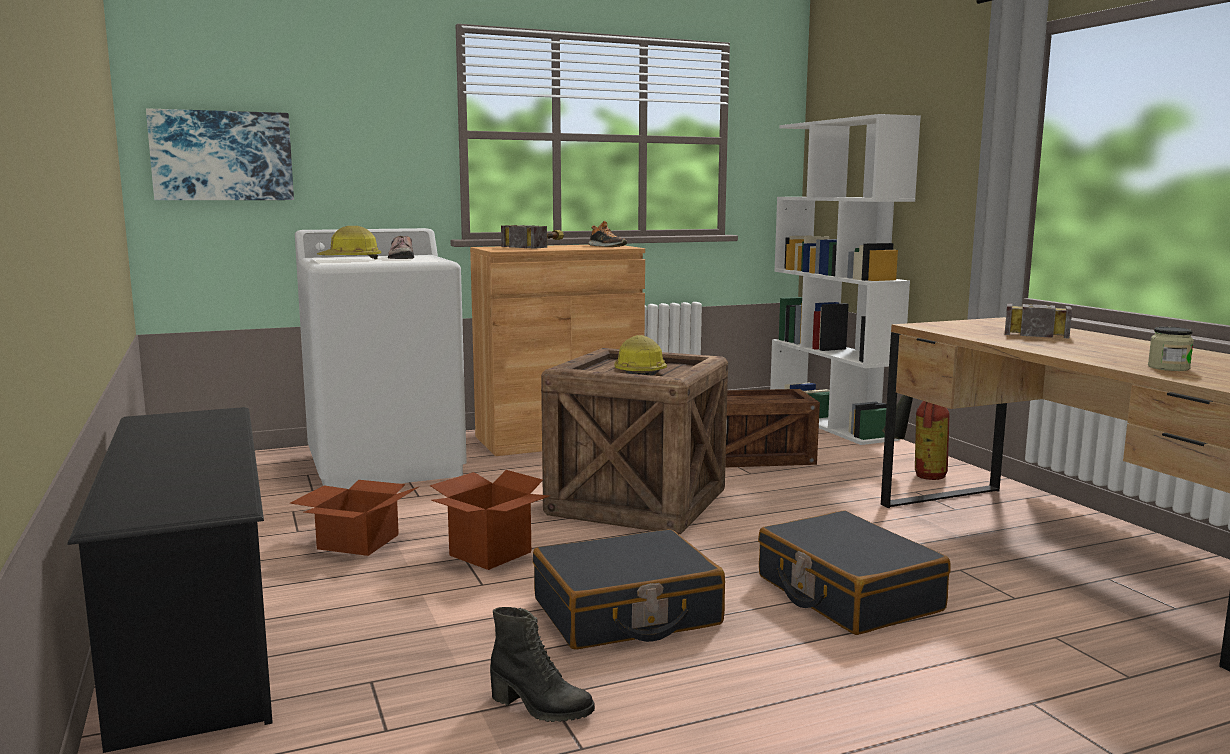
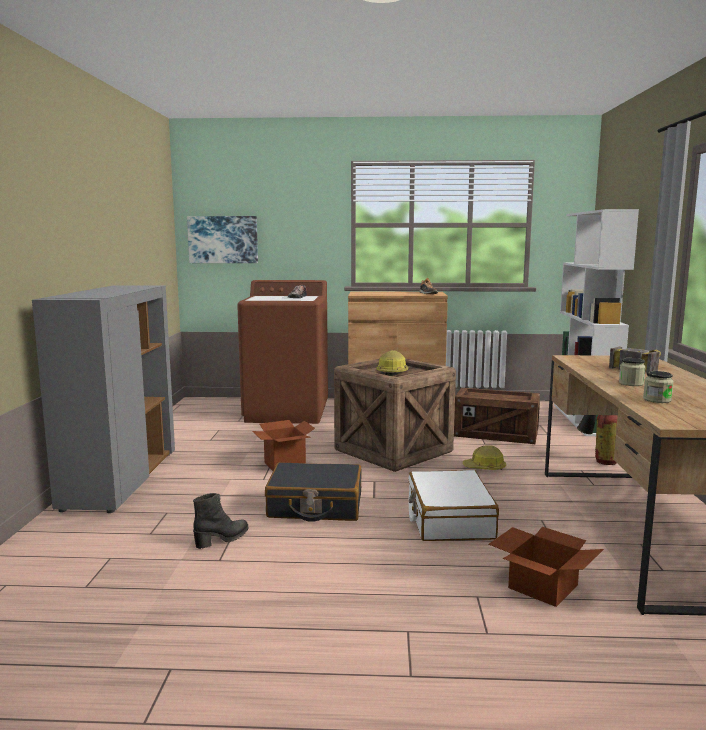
camera: 25 degrees right, 0 degrees up
(195, 636) = (121, 479): black shoe rack -> grey cabinet
(350, 260) = (268, 297): hard hat -> hard hat (484, 468)
(357, 541) = (230, 449): cardboard box -> cardboard box (541, 585)
(386, 465) = (287, 412): white washing machine -> brown washing machine
(540, 708) = (222, 539): black boot -> black boot turned 90 degrees counterclockwise
(541, 246) = (390, 292): hammer -> none
(847, 594) = (449, 519): black suitcase -> white suitcase
(1084, 351) = (631, 383): none -> jar

